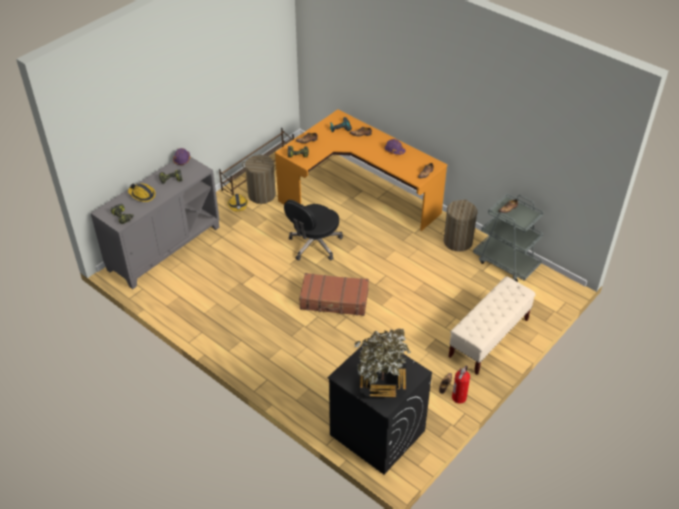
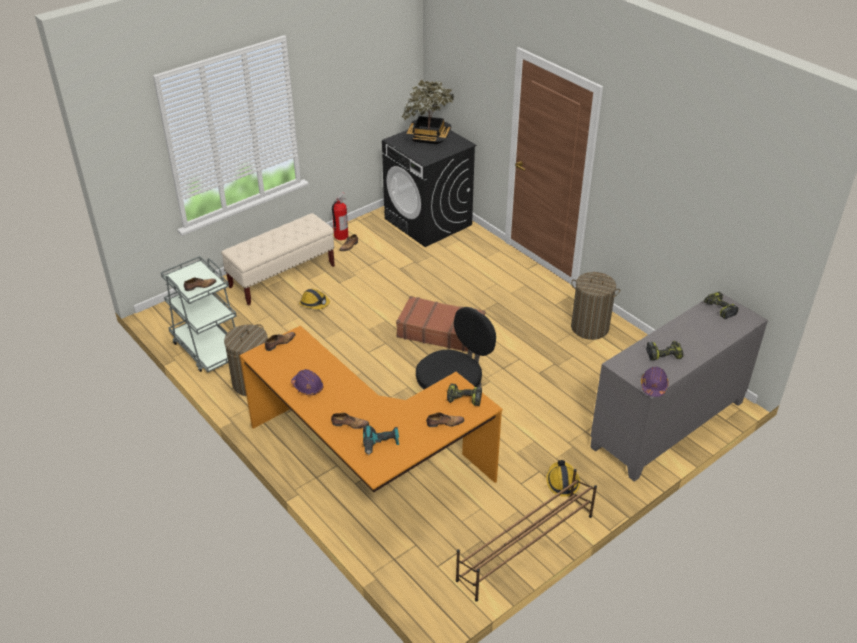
camera: 170 degrees left, 5 degrees down
(142, 195) = (701, 336): hard hat -> hard hat (314, 303)
(262, 195) = (522, 497): laundry basket -> laundry basket (589, 327)

